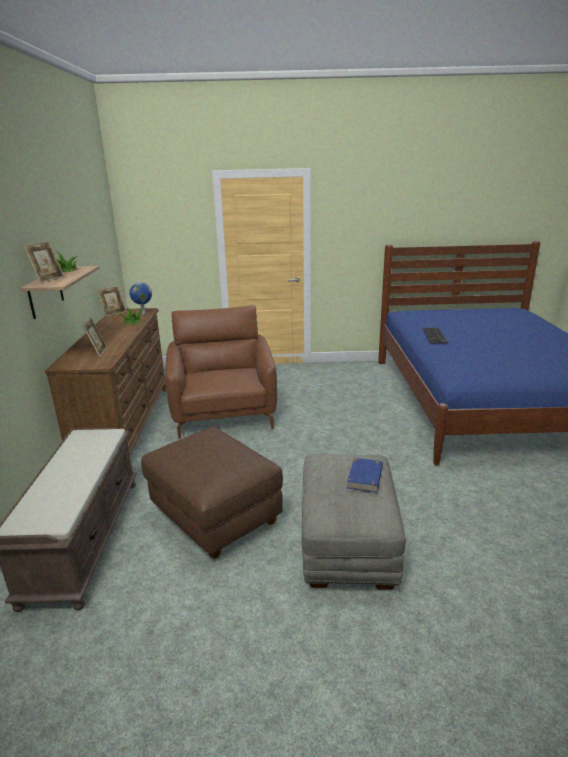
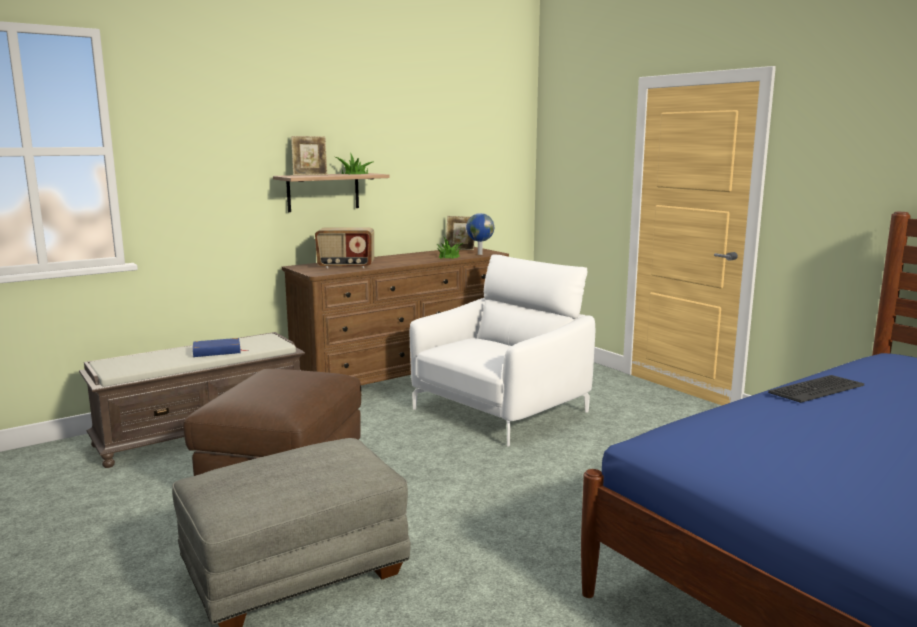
camera: 55 degrees right, 10 degrees down
(98, 352) = (346, 266): picture frame -> radio
(224, 414) = (500, 410): brown armchair -> white armchair
(365, 477) = (314, 475): blue book -> blue book (217, 351)

